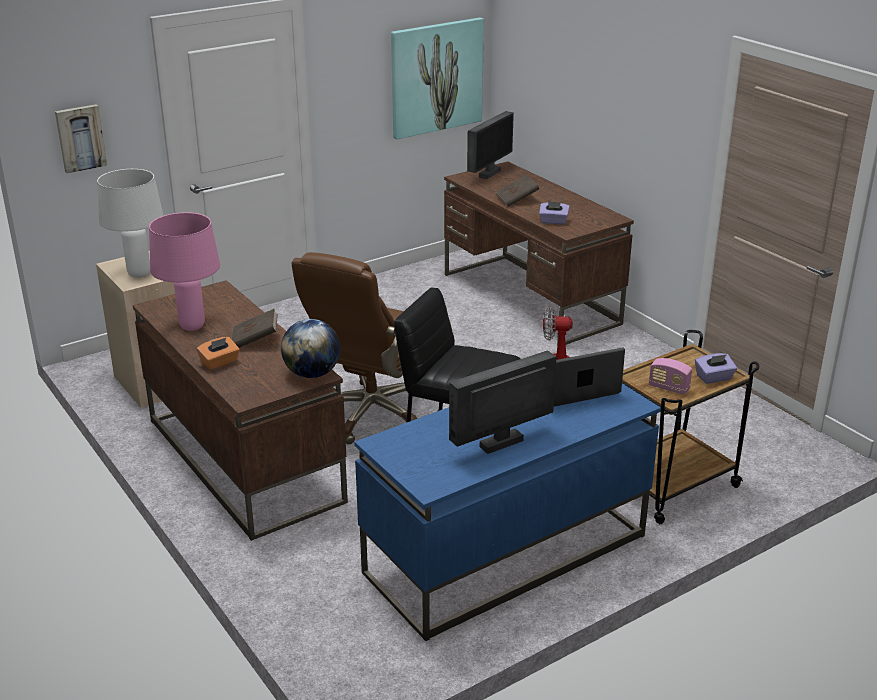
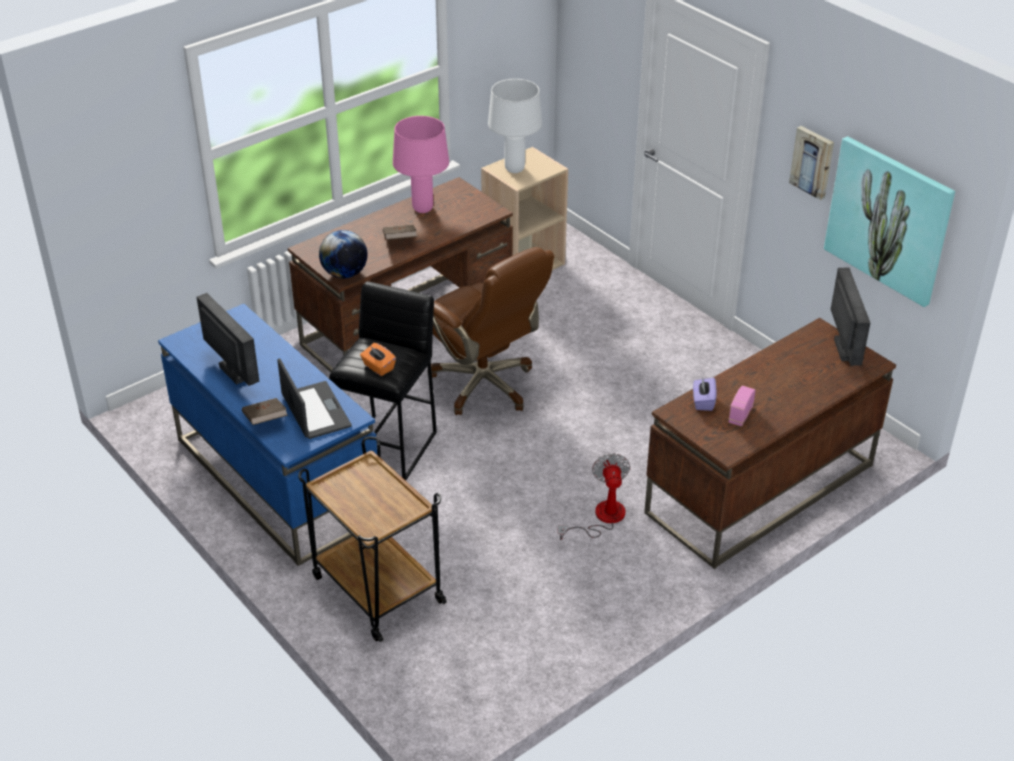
camera: 85 degrees right, 10 degrees up
(80, 138) = (587, 51): picture -> picture (813, 162)
(219, 363) = (362, 230): orange tissue box -> orange tissue box (378, 367)
(369, 415) = (484, 387): brown office chair -> brown office chair turned 150 degrees counterclockwise
(488, 174) = (841, 350): monitor -> monitor turned 120 degrees counterclockwise
(517, 200) = (761, 373): brown book -> brown book (265, 421)
(668, 388) = (348, 487): radio -> radio (740, 415)
(714, 378) = (368, 520): purple tissue box -> none

